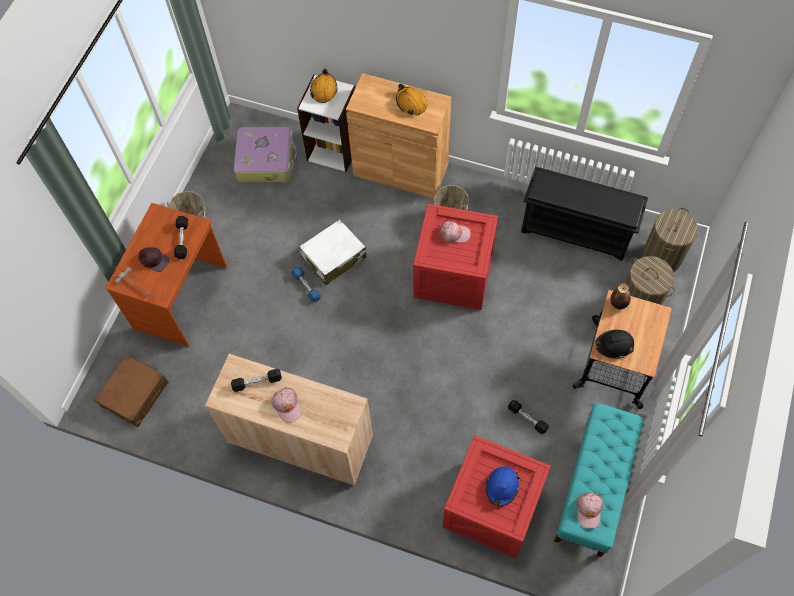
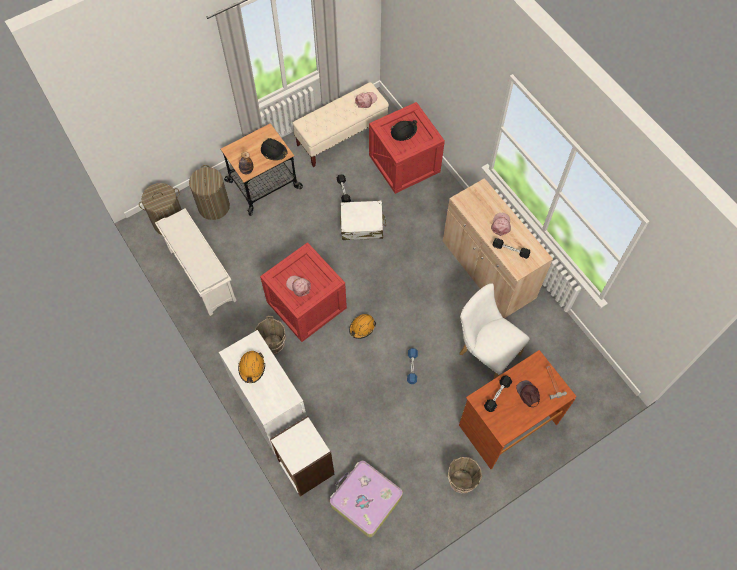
camera: 145 degrees left, 0 degrees up
(135, 394) = (581, 373): brown suitcase -> none
(245, 350) = (485, 351): none -> white chair
(323, 90) = (297, 453): orange hard hat -> orange hard hat (362, 327)
(333, 257) = (377, 376): white suitcase -> white suitcase (362, 225)
(401, 170) = (272, 410): brown cabinet -> white cabinet
(502, 487) = (403, 132): blue hard hat -> black hard hat
(577, 231) = (201, 275): black shoe rack -> white shoe rack
(593, 488) = (342, 136): turquoise bench -> beige bench

